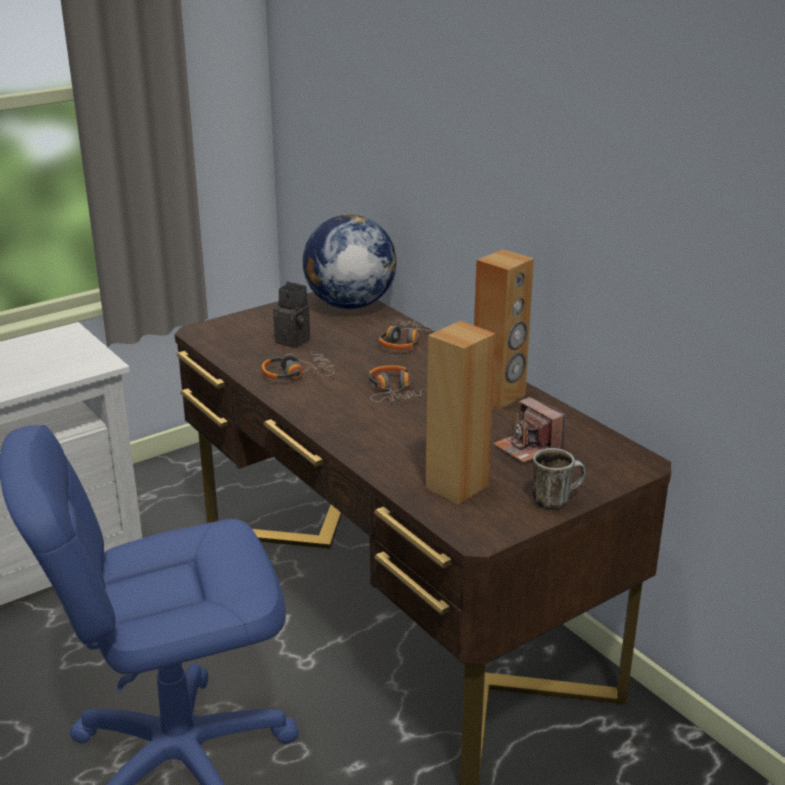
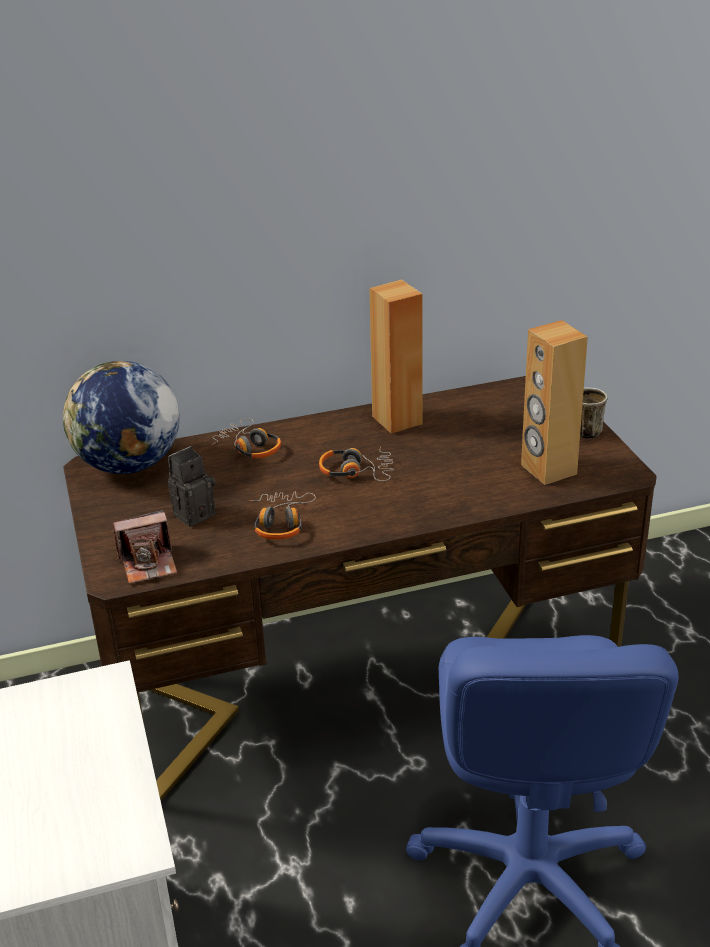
camera: 70 degrees left, 5 degrees up
(528, 447) = (496, 424): camera -> camera (149, 564)

